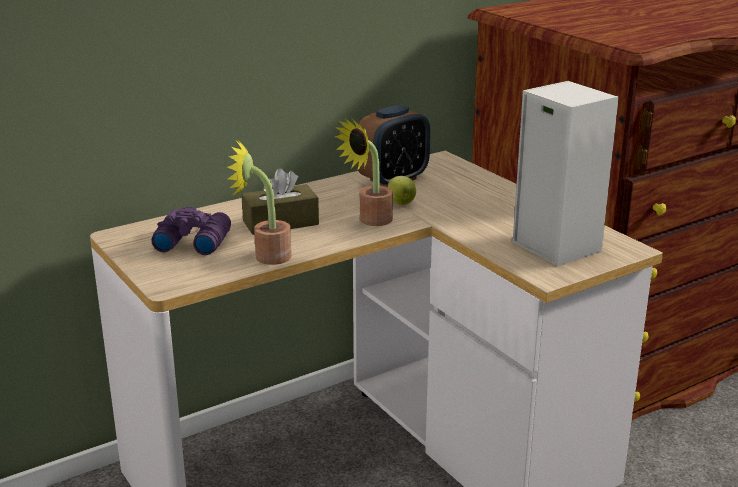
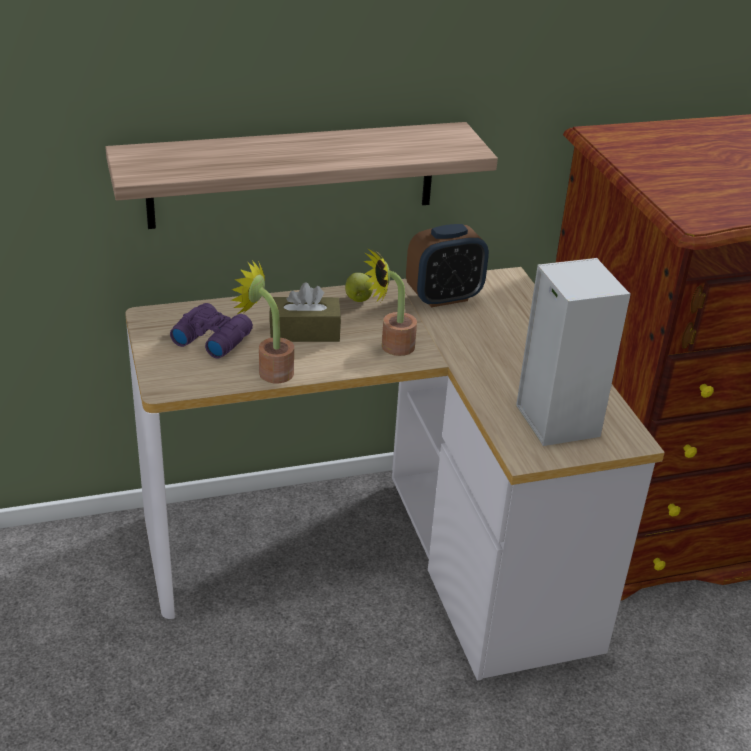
camera: 15 degrees right, 10 degrees up
(238, 76) = (293, 175): none -> shelf
(401, 203) = (434, 330): apple -> apple (358, 299)

